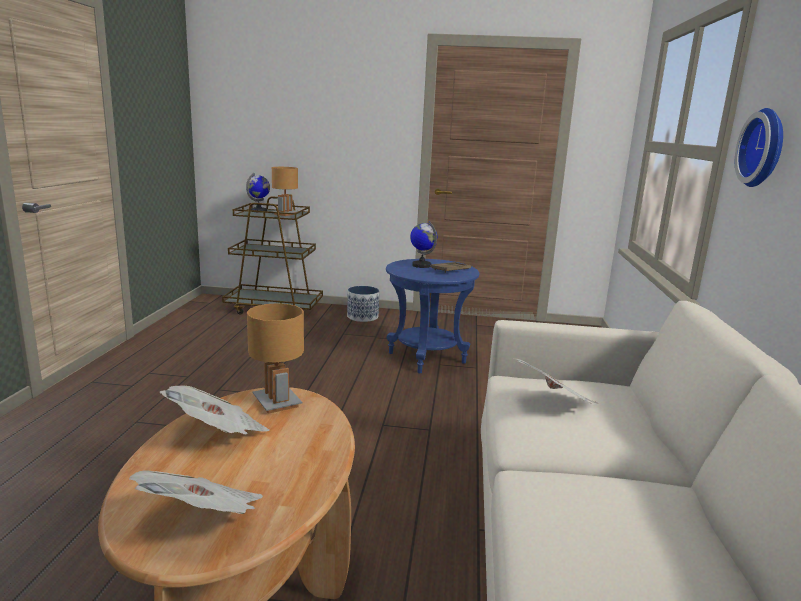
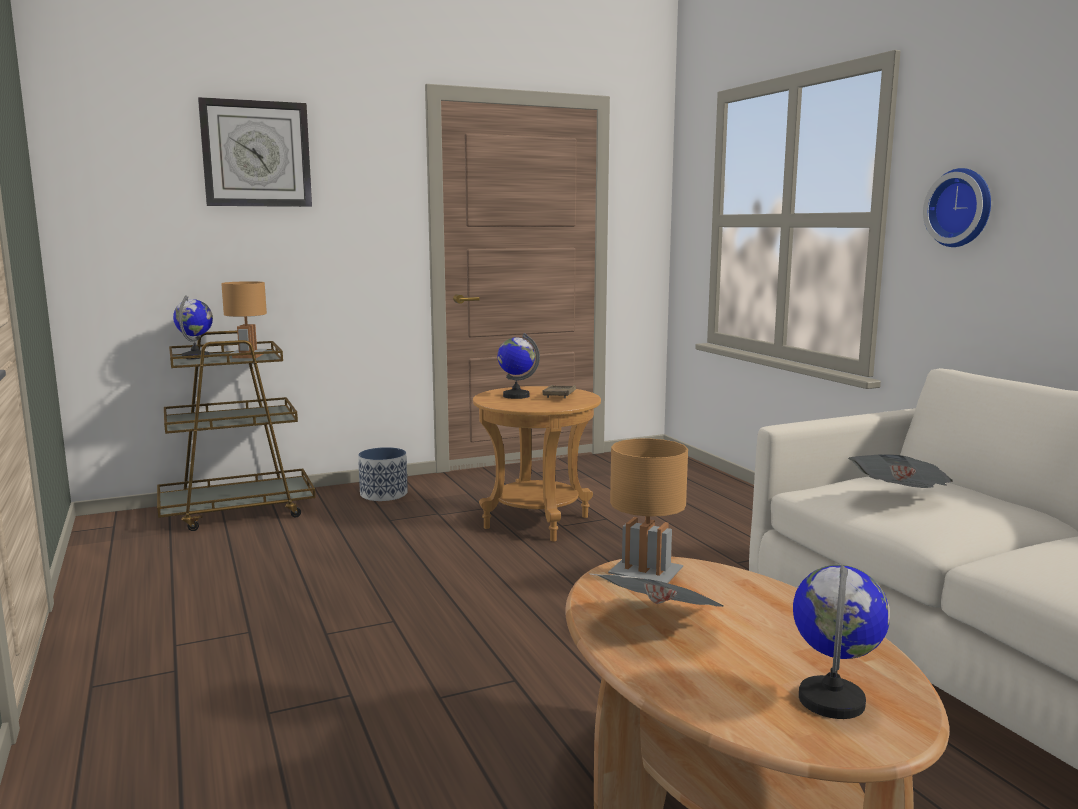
camera: 30 degrees left, 5 degrees down
(203, 519) = (832, 701): newspaper -> globe
(310, 84) = (256, 154): none -> wall clock
(426, 358) = (537, 522): blue side table -> brown side table

